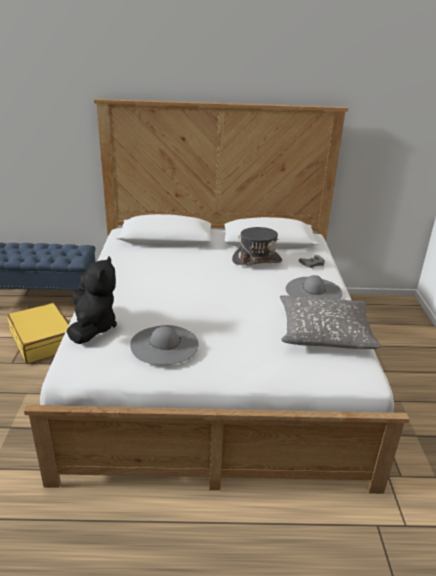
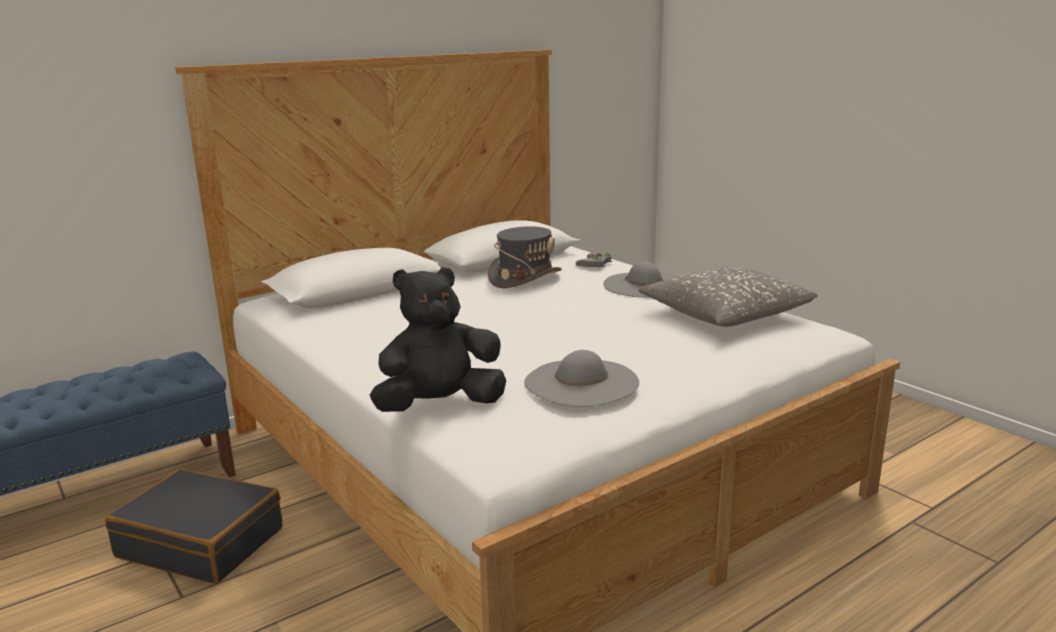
camera: 35 degrees left, 10 degrees down
(43, 341) = (201, 542): yellow suitcase -> black suitcase
(93, 327) = (440, 405): black plush toy -> black plush toy turned 75 degrees counterclockwise

